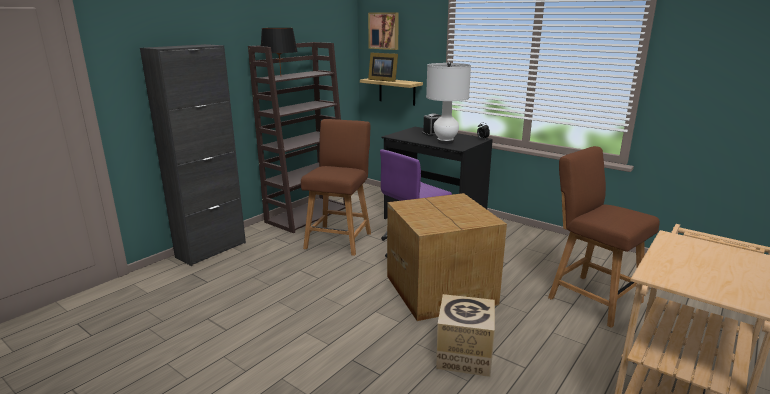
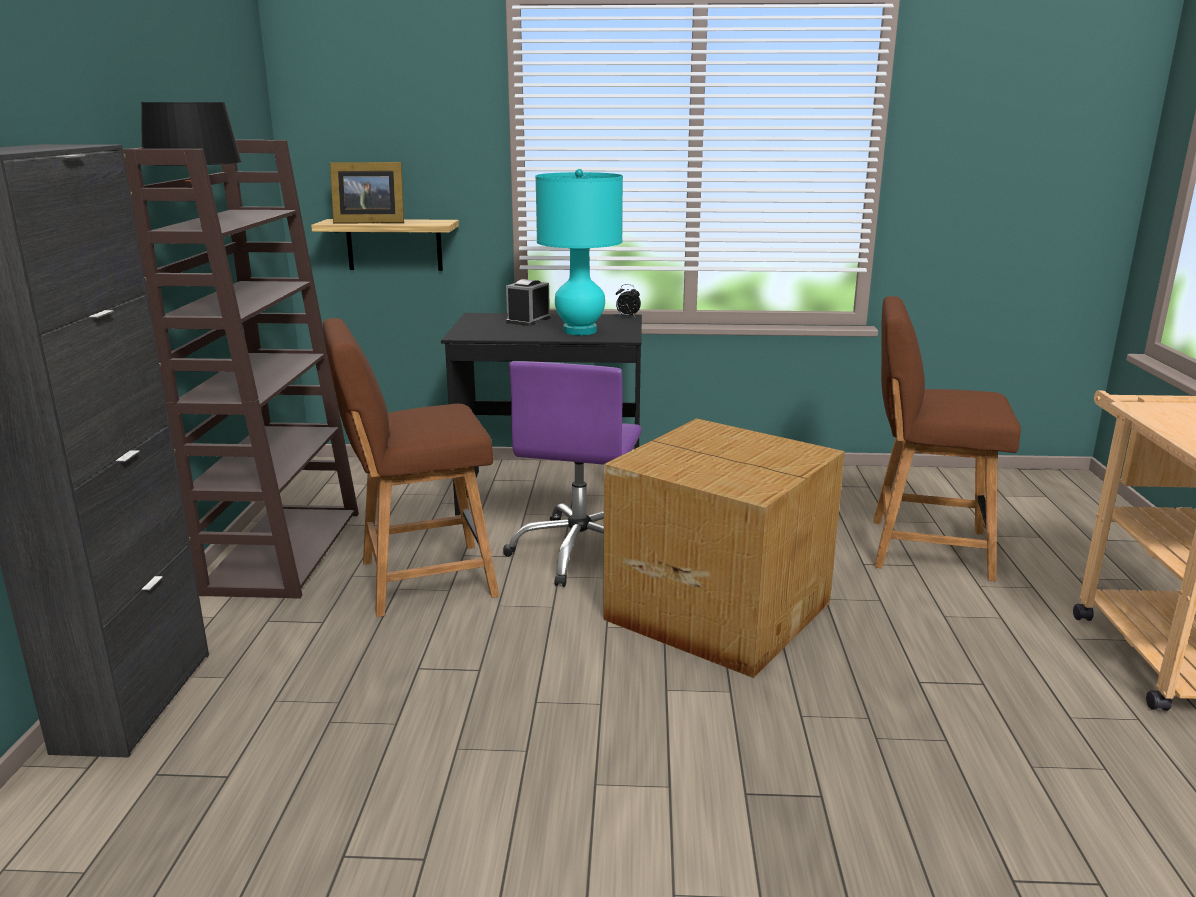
camera: 35 degrees left, 0 degrees up
(339, 239) = (420, 580): brown chair -> brown chair turned 90 degrees counterclockwise
(384, 31) = (348, 114): picture -> none
(445, 142) = (580, 331): white table lamp -> turquoise table lamp
(464, 355) = (889, 703): cardboard box -> none

